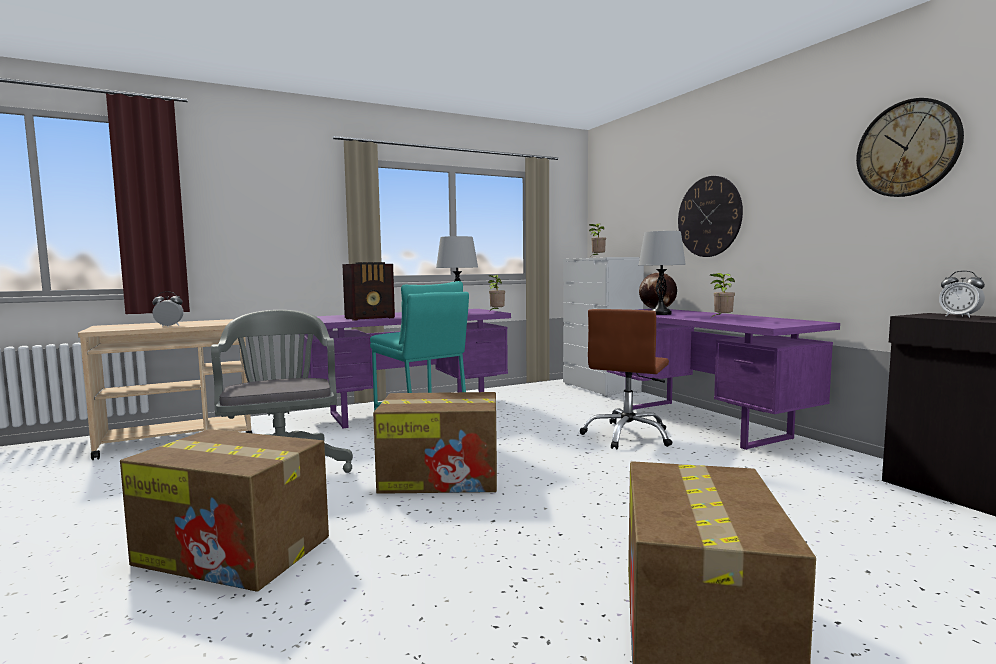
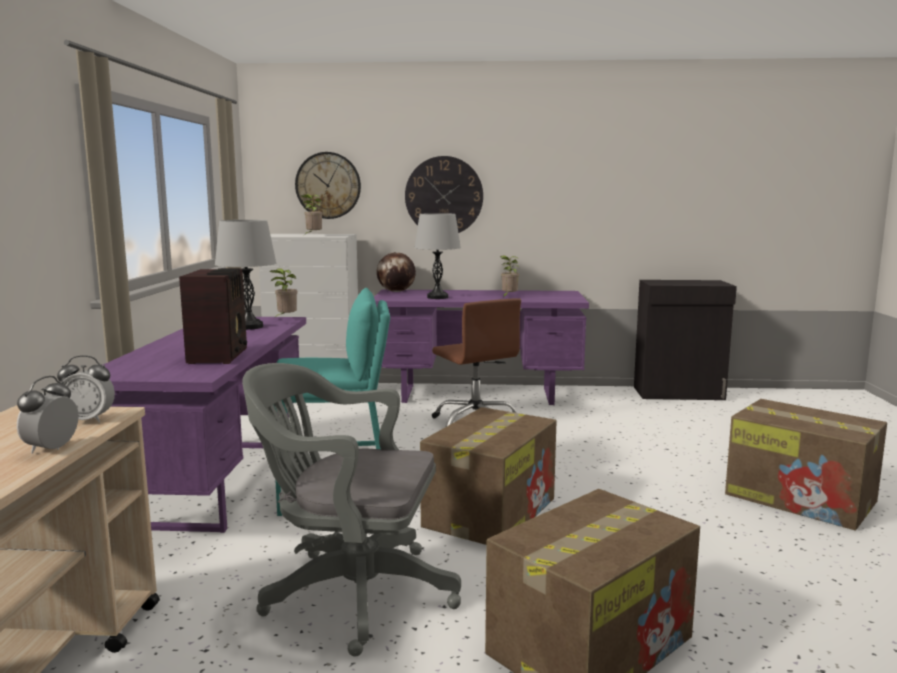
camera: 60 degrees left, 5 degrees up
(907, 148) = (622, 163): wall clock -> wall clock (328, 185)
(959, 316) = (672, 282): alarm clock -> alarm clock (89, 420)

